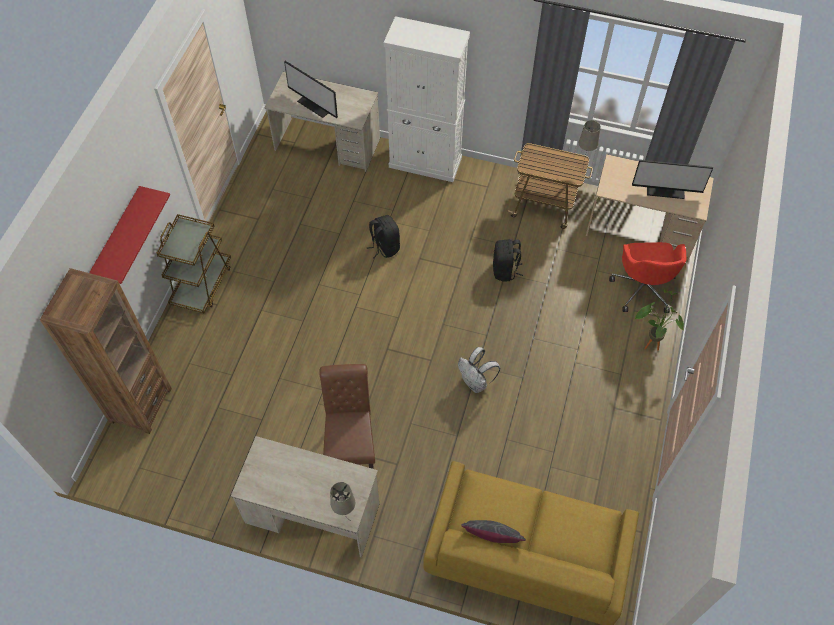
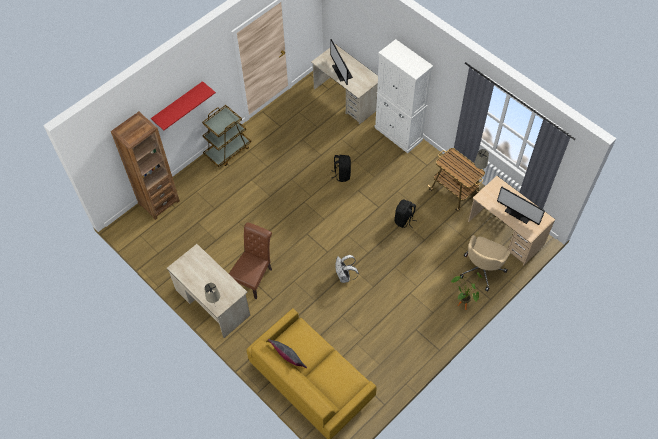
camera: 30 degrees right, 0 degrees up
(643, 288) = (482, 269): red office chair -> beige office chair

